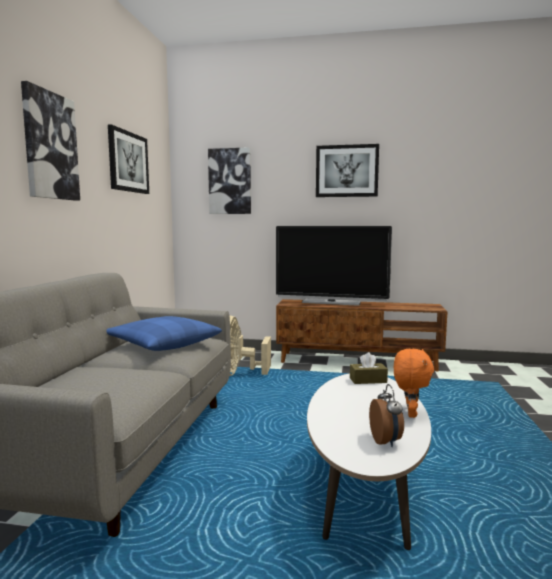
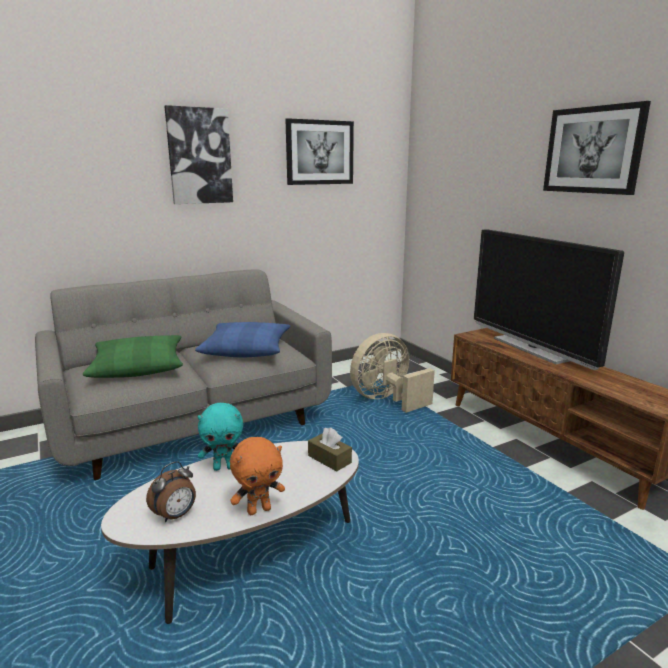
camera: 50 degrees right, 10 degrees up
(97, 380) = (138, 366): none -> green pillow
(230, 181) = (456, 164): picture -> none
(332, 410) = (224, 467): none -> turquoise plush toy

